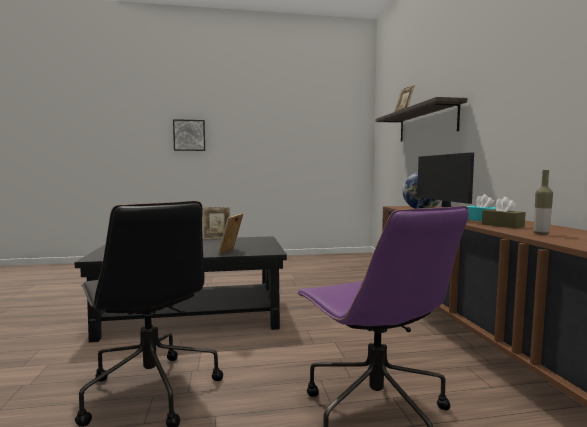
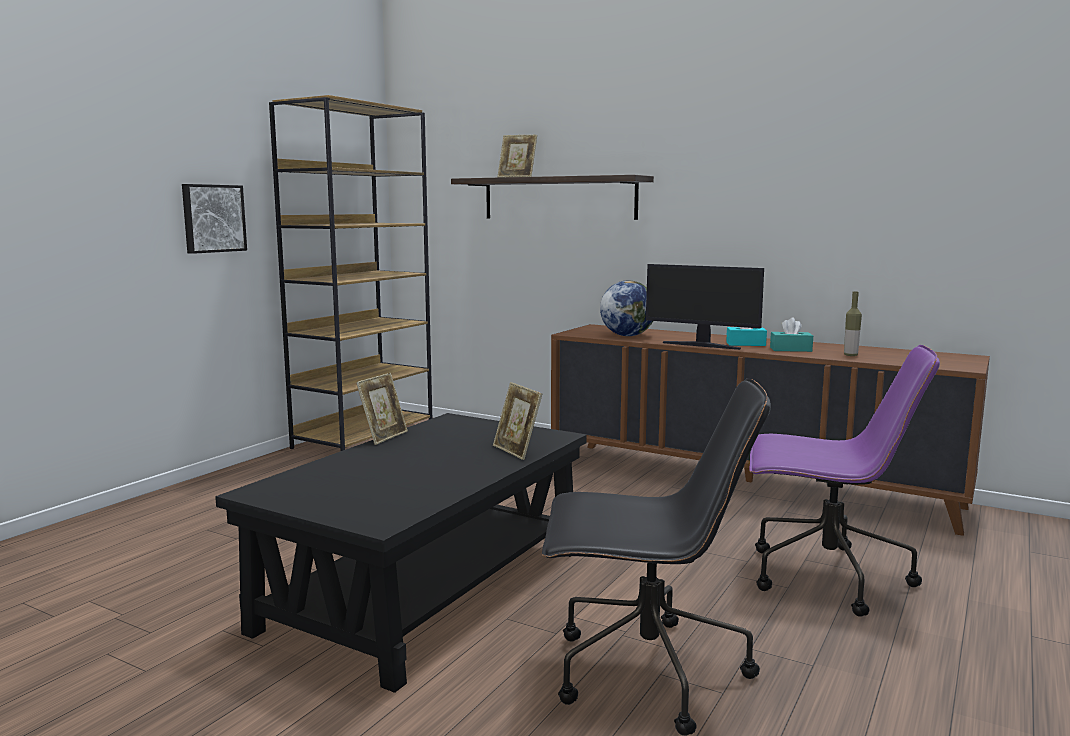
camera: 50 degrees left, 5 degrees up
(189, 135) = (57, 200): picture -> picture (213, 218)
(330, 258) = (364, 436): none -> brown bookcase
(502, 225) = (790, 349): brown tissue box -> turquoise tissue box

